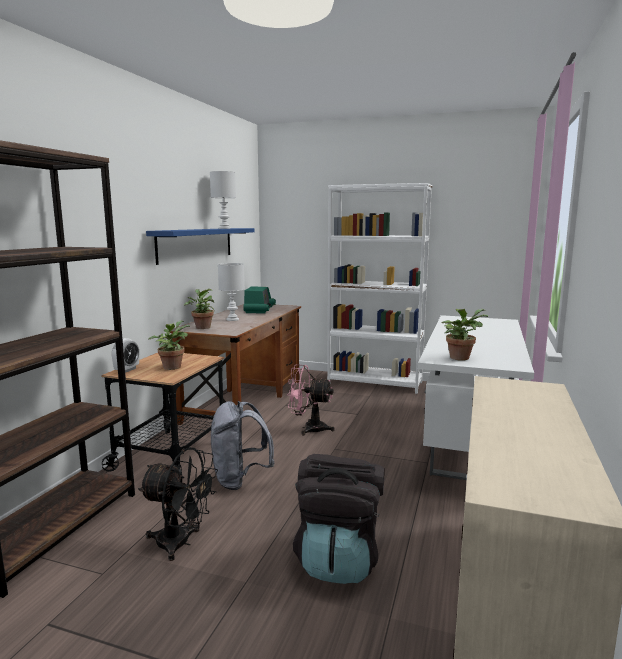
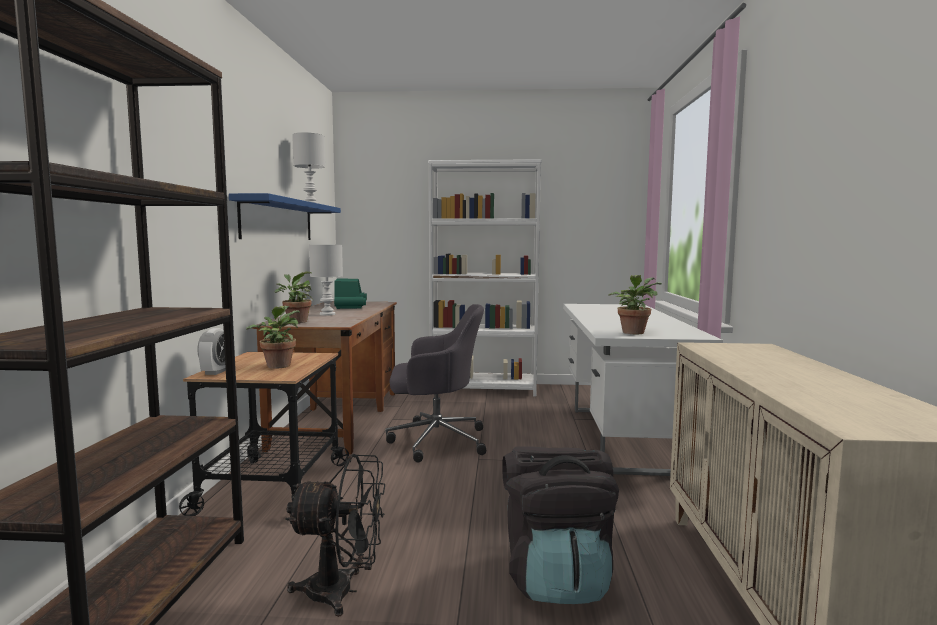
camera: 15 degrees left, 5 degrees down
(240, 480) = (381, 506): grey backpack -> none
(309, 428) = (435, 441): pink fan -> grey office chair

